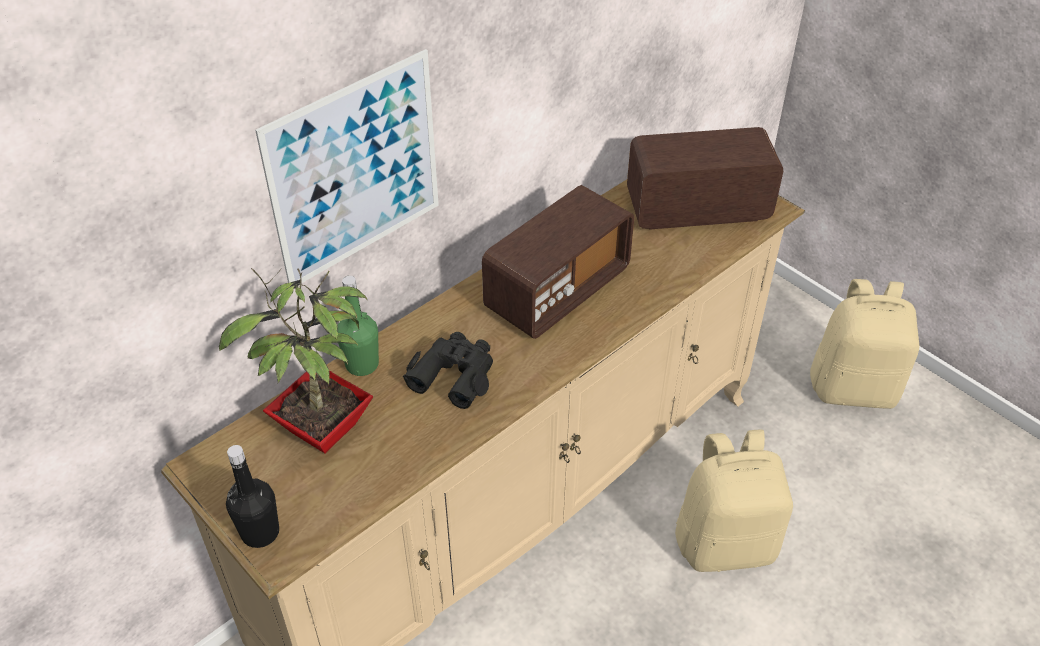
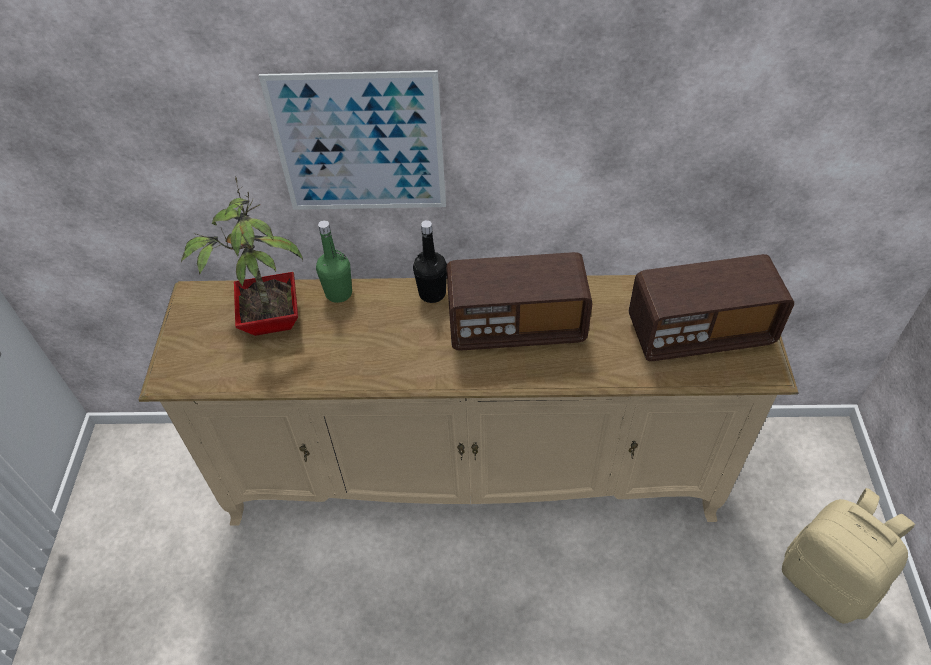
camera: 45 degrees right, 5 degrees up
(260, 532) = (173, 358): black bottle -> black bottle (432, 293)
(454, 374) = (382, 338): black binoculars -> none
(697, 209) = (699, 333): radio -> radio turned 135 degrees clockwise
(725, 542) = (589, 611): beige backpack -> none

